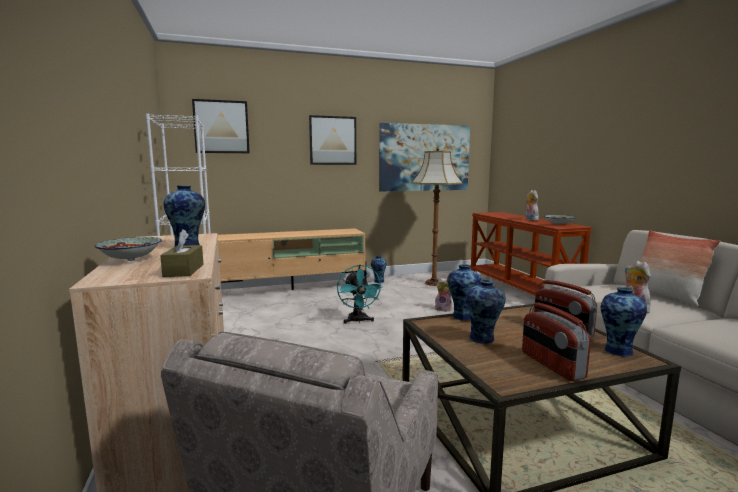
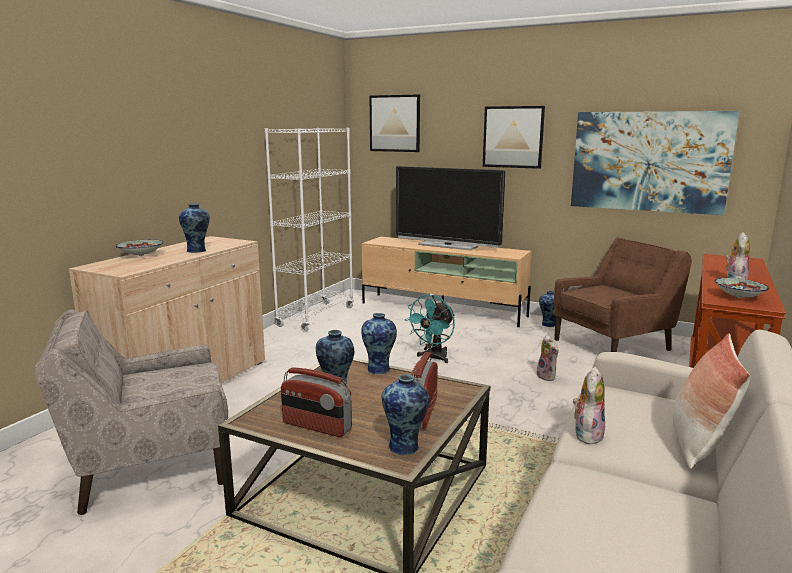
camera: 45 degrees right, 5 degrees up
(184, 270) = (131, 269): brown tissue box -> none
(292, 233) = (447, 246): none -> television
(433, 283) = (613, 345): floor lamp -> brown armchair
(551, 365) = (316, 426): radio -> radio turned 90 degrees counterclockwise

